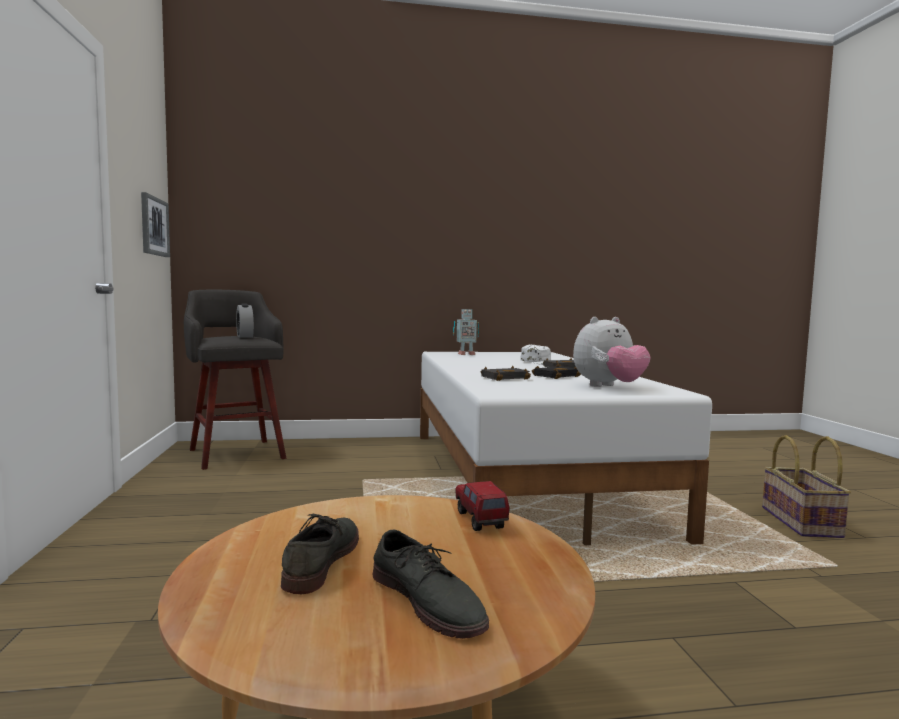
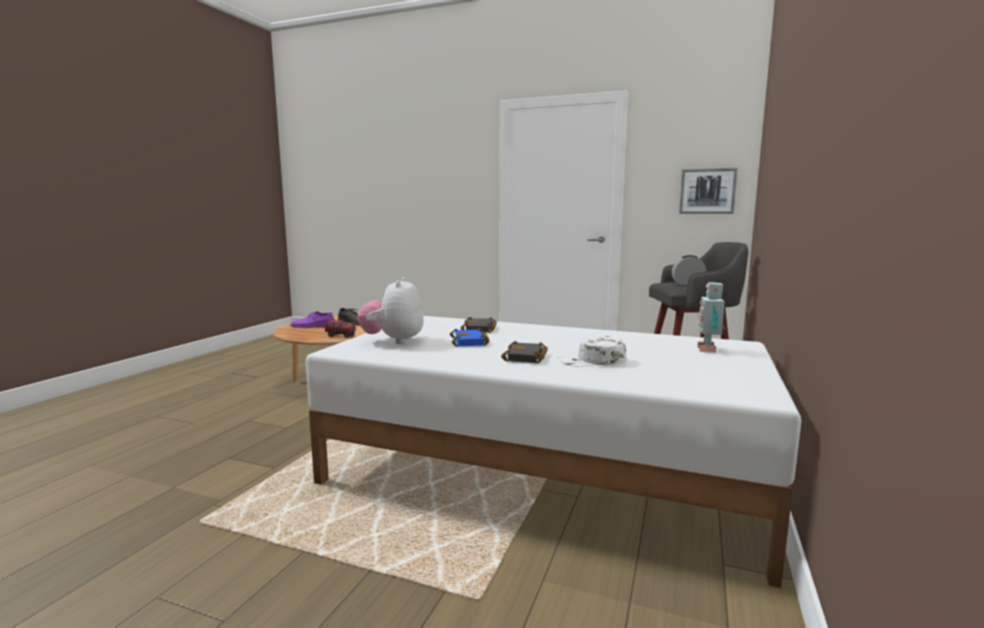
camera: 120 degrees right, 5 degrees up
(428, 600) = (313, 326): grey shoe -> purple shoe
(555, 376) = (471, 342): black book -> blue book
(802, 522) = (237, 580): basket -> none

